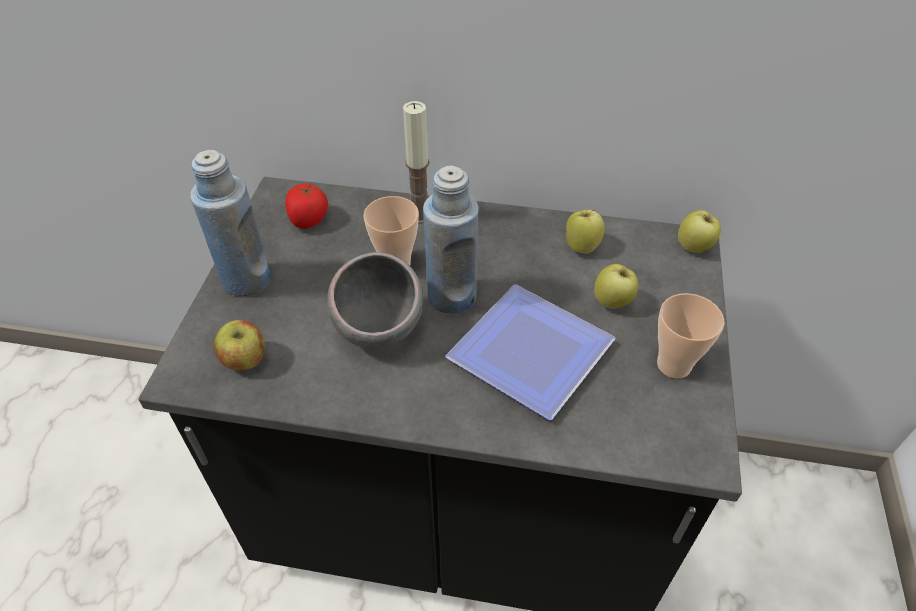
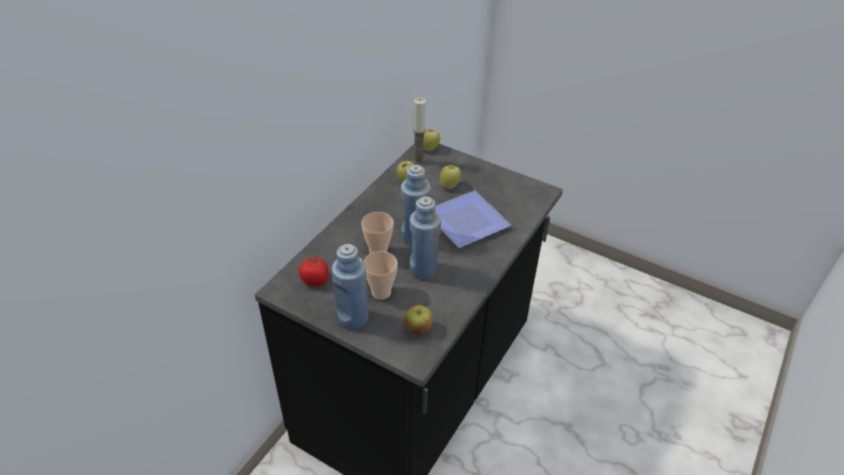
camera: 70 degrees left, 5 degrees down
(379, 329) = (424, 270): grey bowl -> blue bottle
(419, 216) = (345, 232): candle -> candle (418, 160)
(674, 365) = (495, 181): cup -> cup (381, 292)

